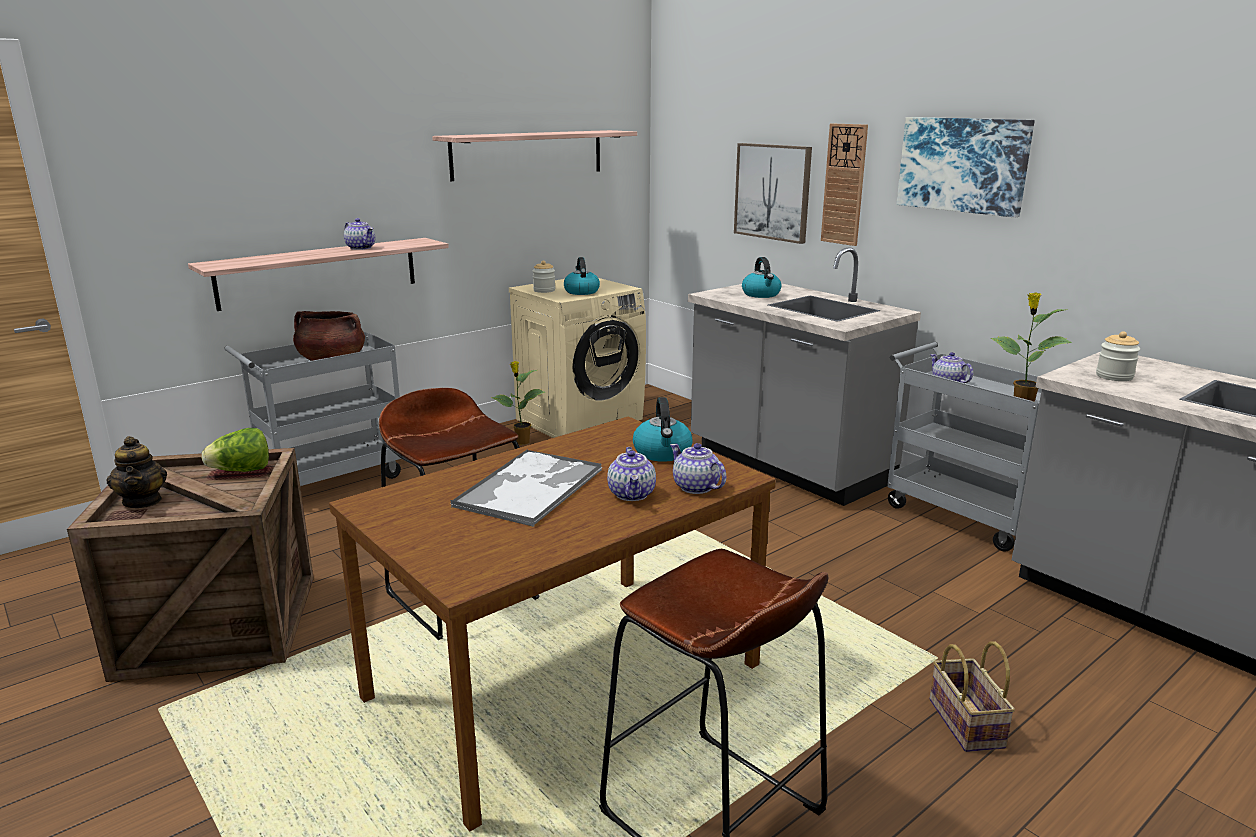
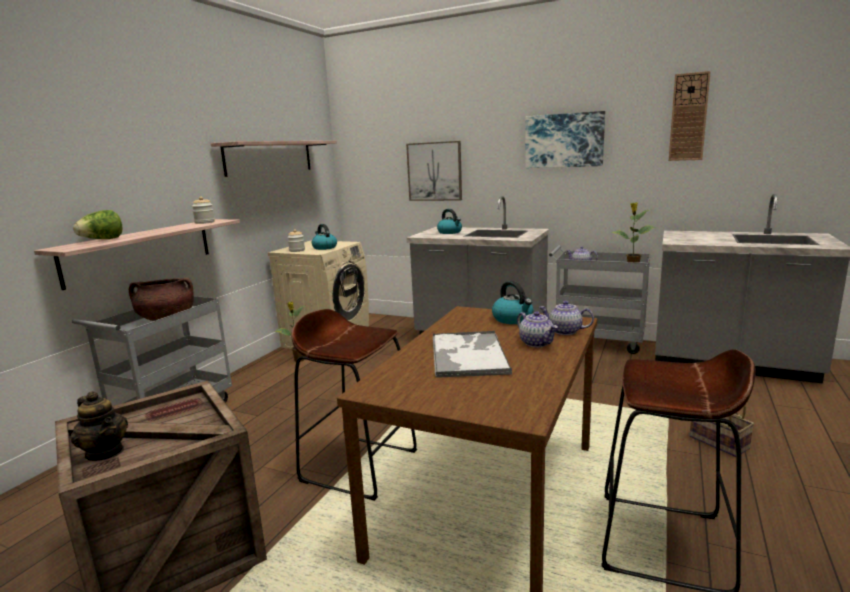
camera: 25 degrees left, 5 degrees down
(242, 471) = (175, 408): lettuce -> lettuce (102, 240)
(361, 248) = (176, 227): teapot -> none
(844, 184) = (486, 161): wall clock -> wall clock (688, 117)
(1114, 376) = (693, 239): jar -> jar (204, 222)

